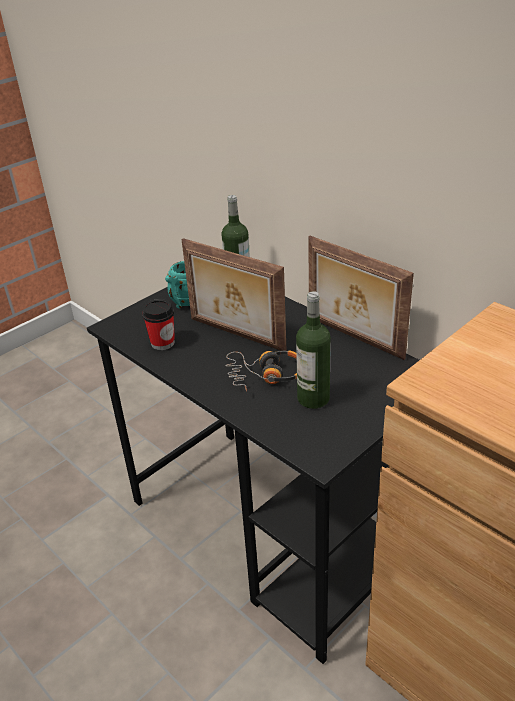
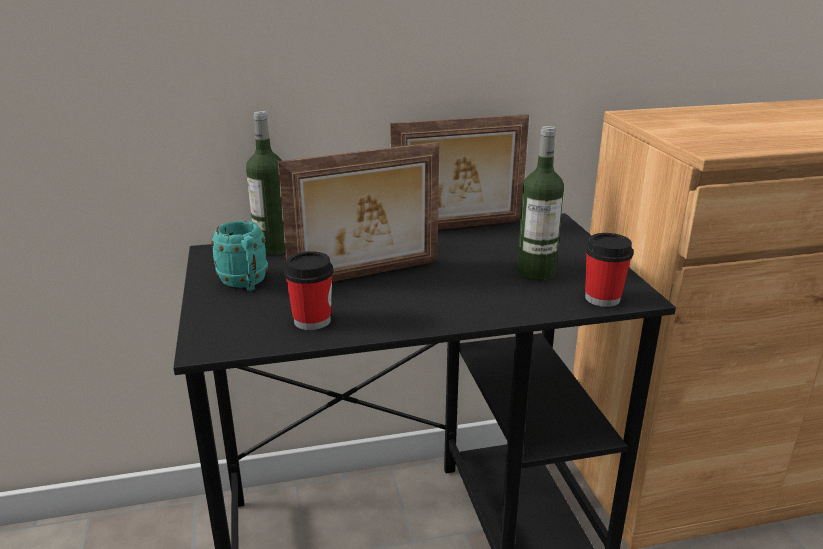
camera: 60 degrees left, 10 degrees down
(265, 375) = (467, 282): headphones -> none
(300, 443) = (602, 298): none -> cup

